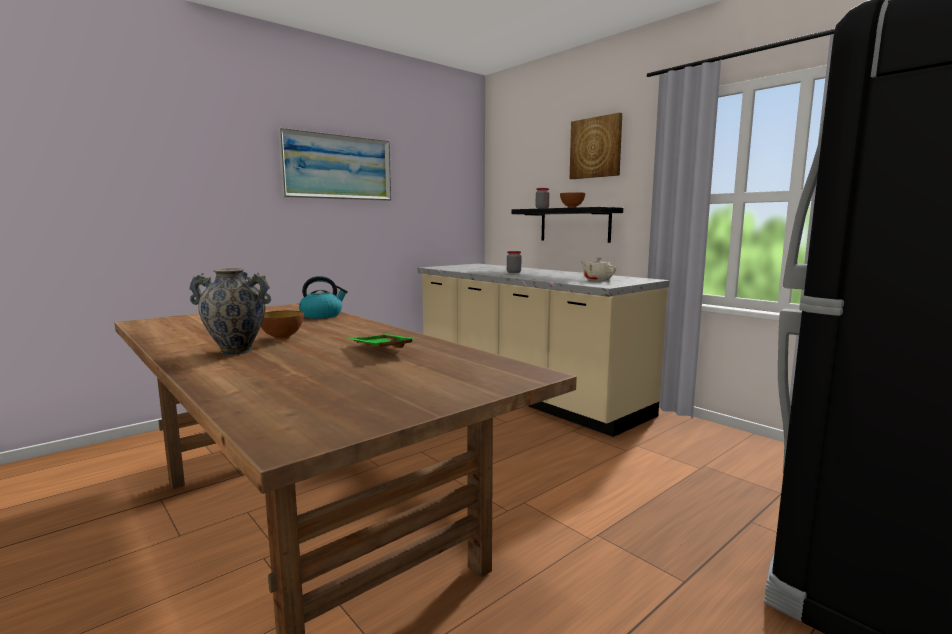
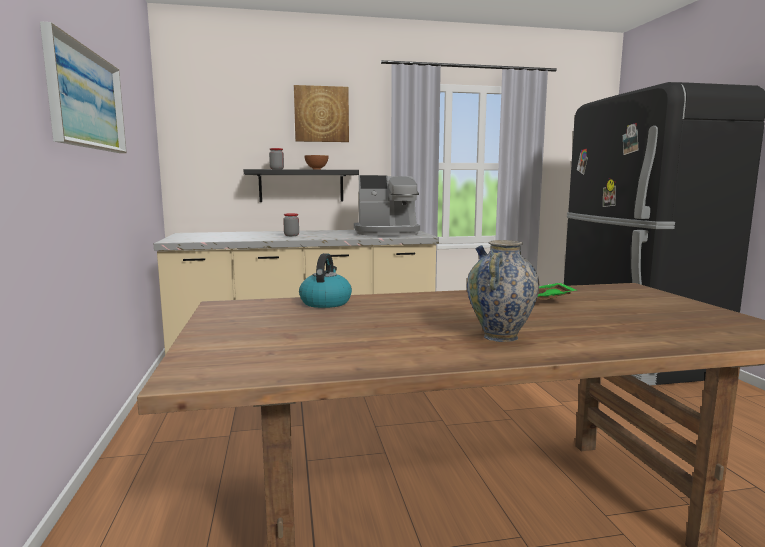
camera: 60 degrees left, 0 degrees up
(282, 338) = (446, 320): bowl -> none
(597, 279) = (387, 233): beige teapot -> coffee machine

